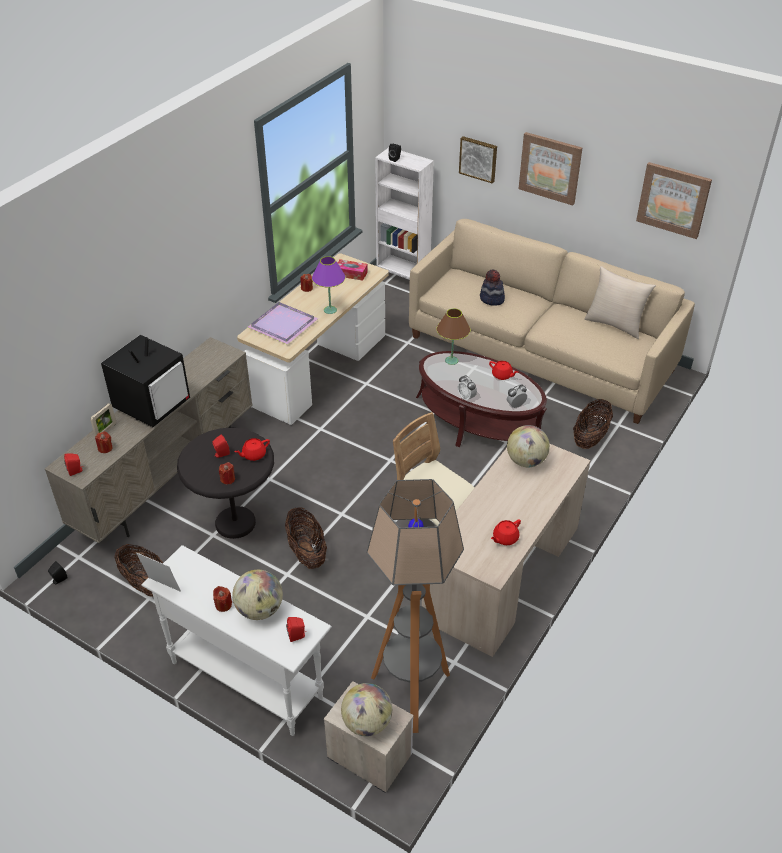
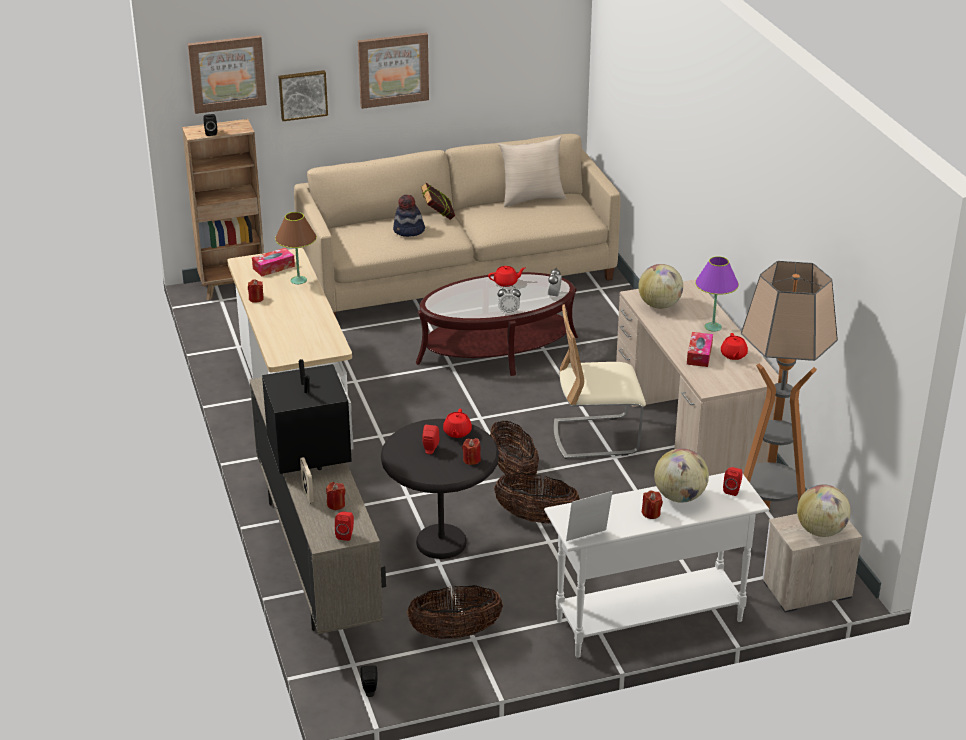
camera: 50 degrees left, 10 degrees down
(282, 324) = (291, 334): purple tray -> none
(330, 310) = (312, 302): purple table lamp -> purple table lamp (713, 327)
(403, 279) = (233, 288): white bookcase -> brown bookcase
(451, 360) = (448, 296): brown table lamp -> brown table lamp (298, 280)
(482, 519) = (699, 355): none -> tissue box
(529, 300) = (438, 217): none -> book
(590, 438) = (597, 309): basket -> basket (513, 471)
(673, 199) = (532, 48): picture -> picture (227, 73)

